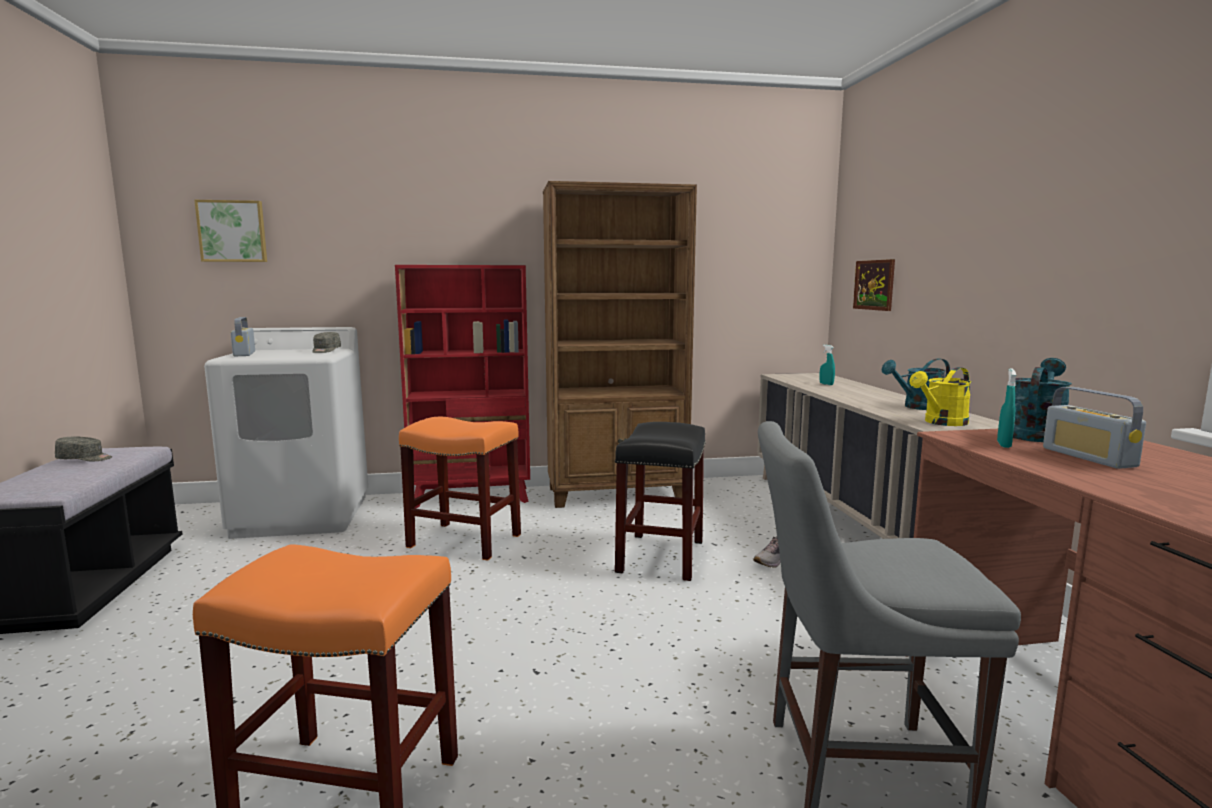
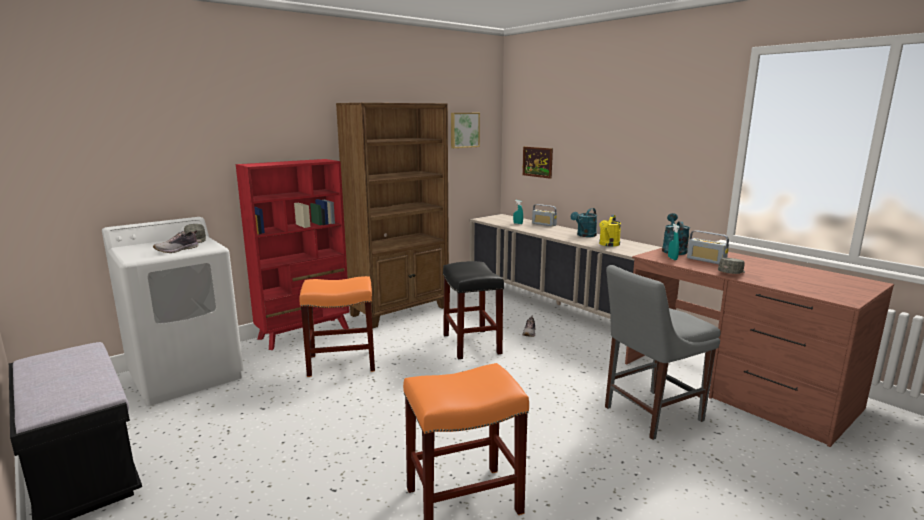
camera: 30 degrees left, 5 degrees up
(85, 459) = (56, 366): grey cap -> grey cap (732, 272)
(233, 231) = (80, 142): picture -> picture (464, 130)
(244, 354) = (133, 252): radio -> radio (544, 224)
(283, 355) = (177, 250): none -> shoe

